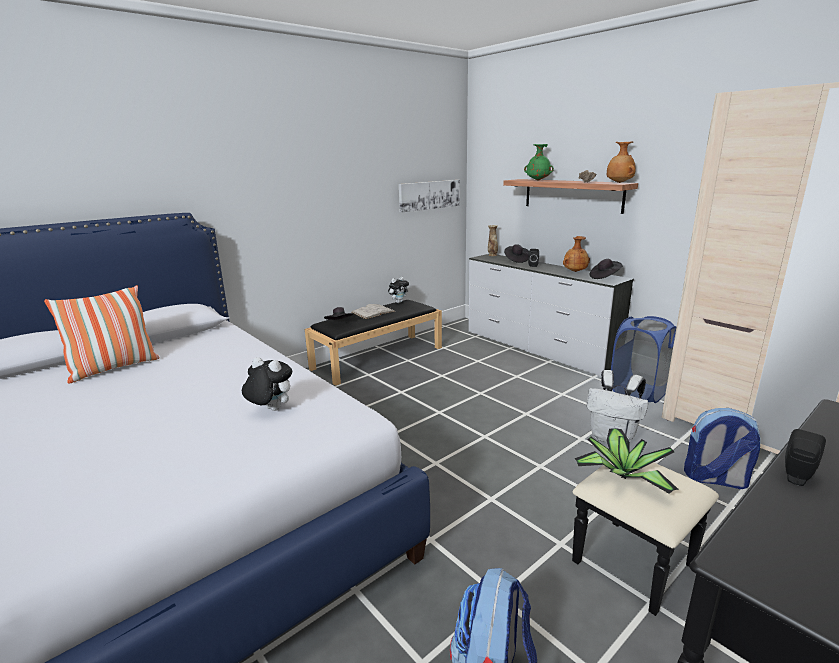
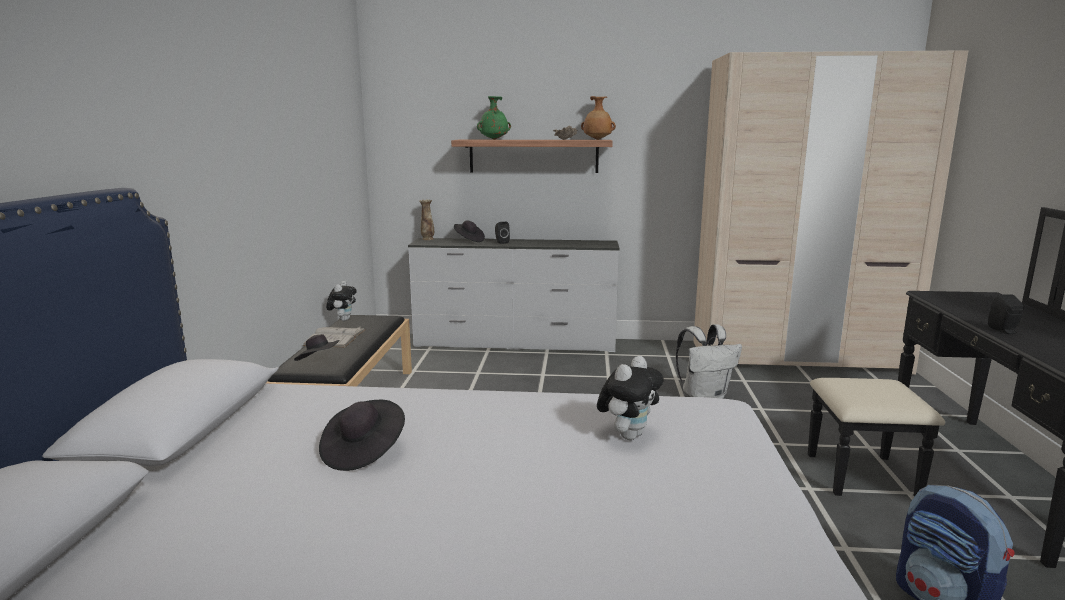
camera: 45 degrees left, 5 degrees down
(114, 368) = (234, 496): pillow -> none
(270, 410) = (628, 435): plush toy -> plush toy turned 150 degrees clockwise
(429, 195) = (343, 162): picture -> none
(574, 271) = (555, 242): brown vase -> none
(604, 277) = (593, 242): black hat -> black hat (363, 452)
(621, 475) = (856, 392): potted plant -> none
(638, 393) = (660, 355): blue laundry basket -> none
(715, 479) = (804, 398): backpack -> none

